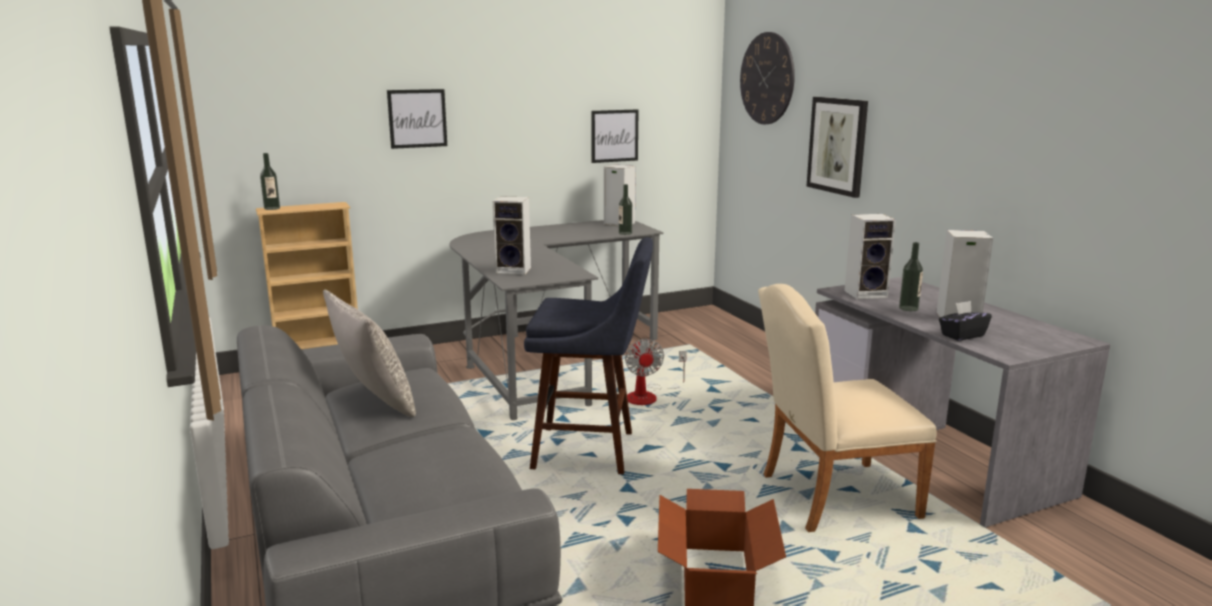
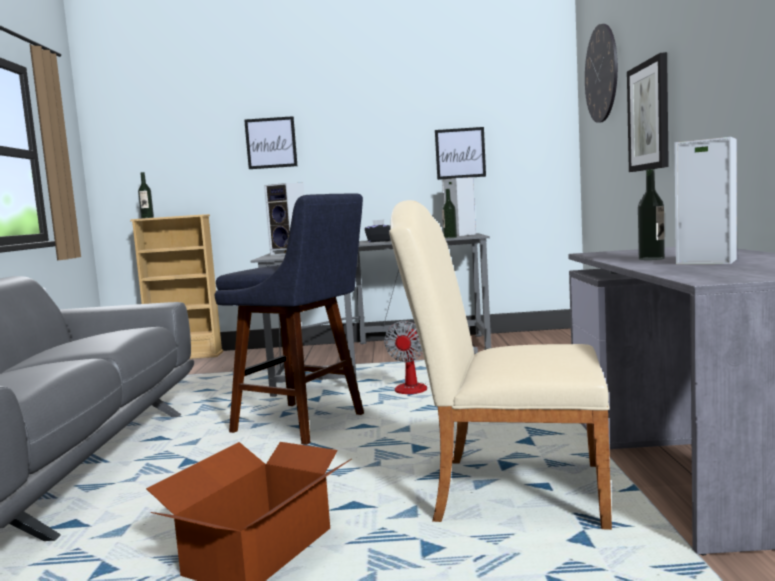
camera: 25 degrees right, 10 degrees down
(373, 400) = (72, 341): grey pillow -> none
(866, 294) = (621, 254): speaker -> none
(962, 335) = (678, 270): black tissue box -> black tissue box (379, 241)

